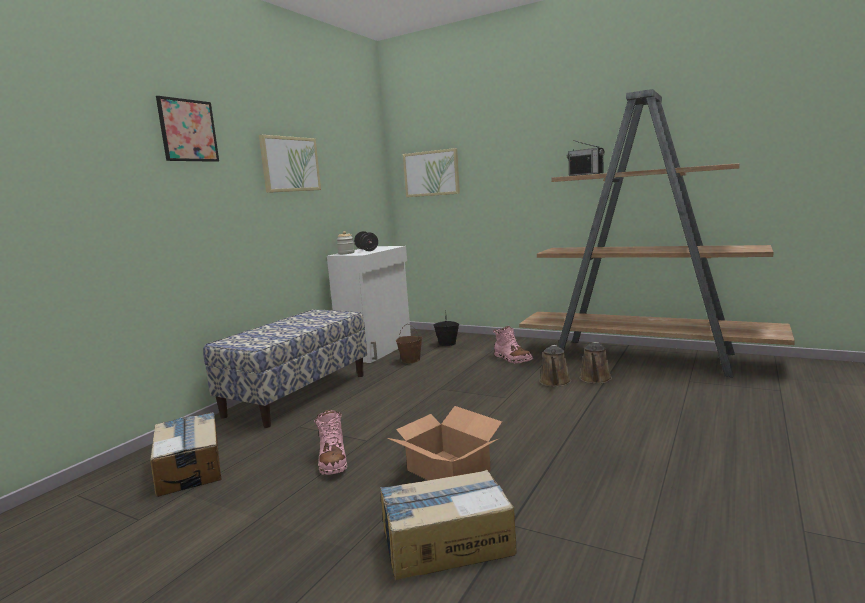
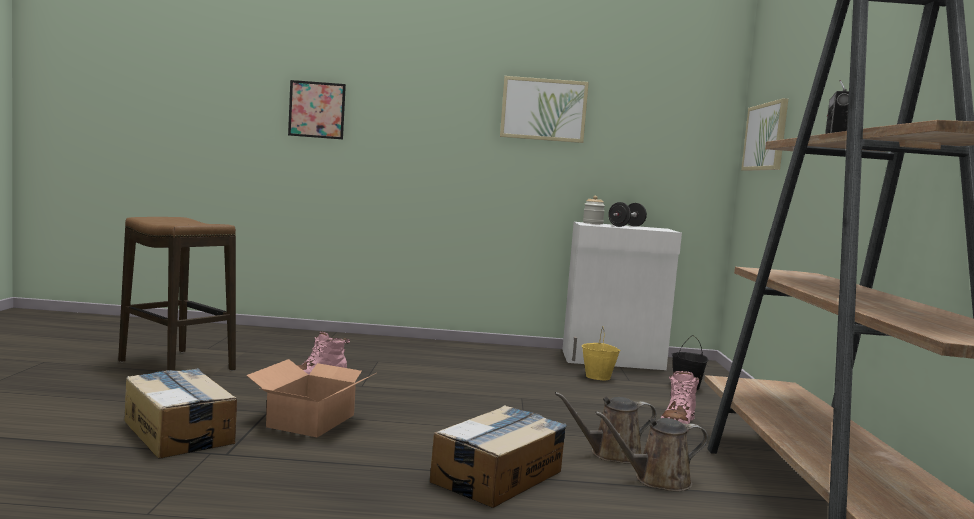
camera: 60 degrees right, 5 degrees down
(188, 130) = (419, 70): picture -> picture (317, 110)
(190, 467) = (285, 346): cardboard box -> cardboard box (498, 476)
(196, 544) = (176, 366): none -> stool
(297, 394) = (449, 350): bench -> none
(411, 360) = (598, 377): brown bucket -> yellow bucket

